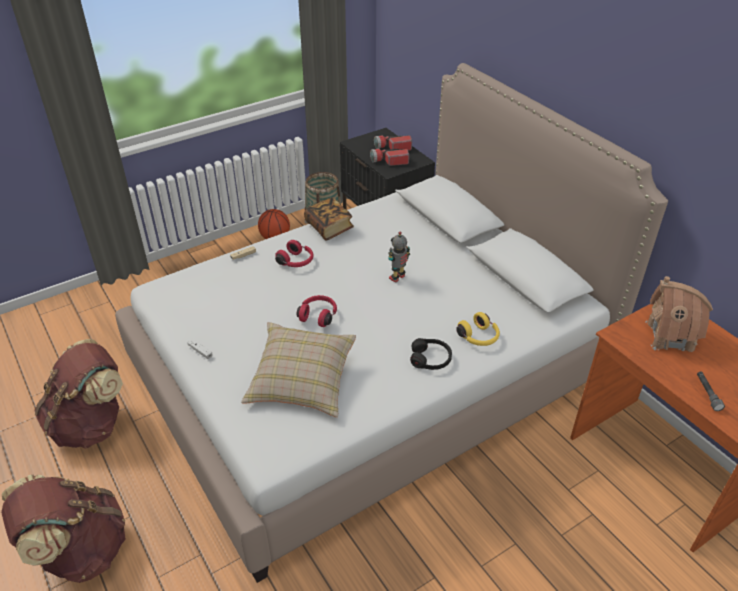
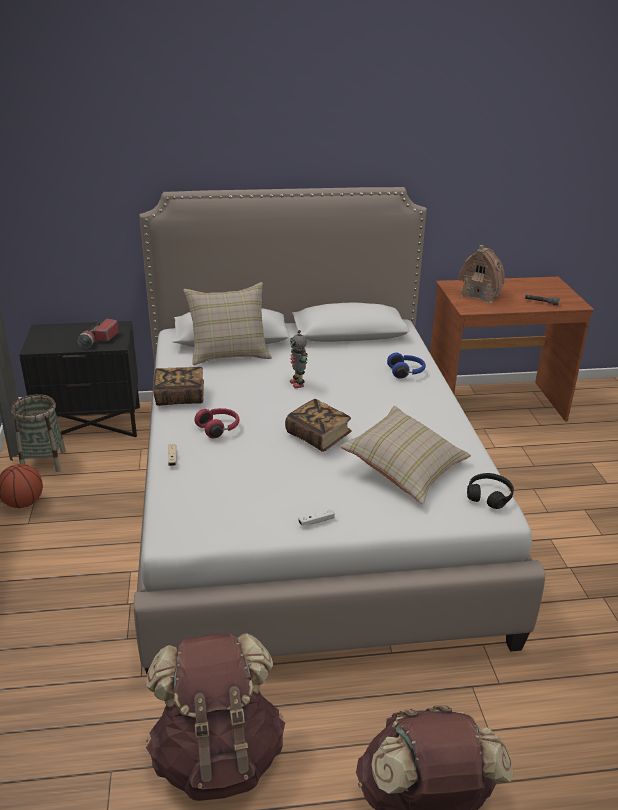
camera: 65 degrees left, 10 degrees down
(318, 315) = (318, 436): red headphones -> book
(393, 147) = (76, 331): flashlight -> none
(419, 225) = (229, 353): none -> beige pillow
(430, 359) = (418, 399): black headphones -> black headphones (489, 495)
(479, 337) = (406, 372): yellow headphones -> blue headphones

